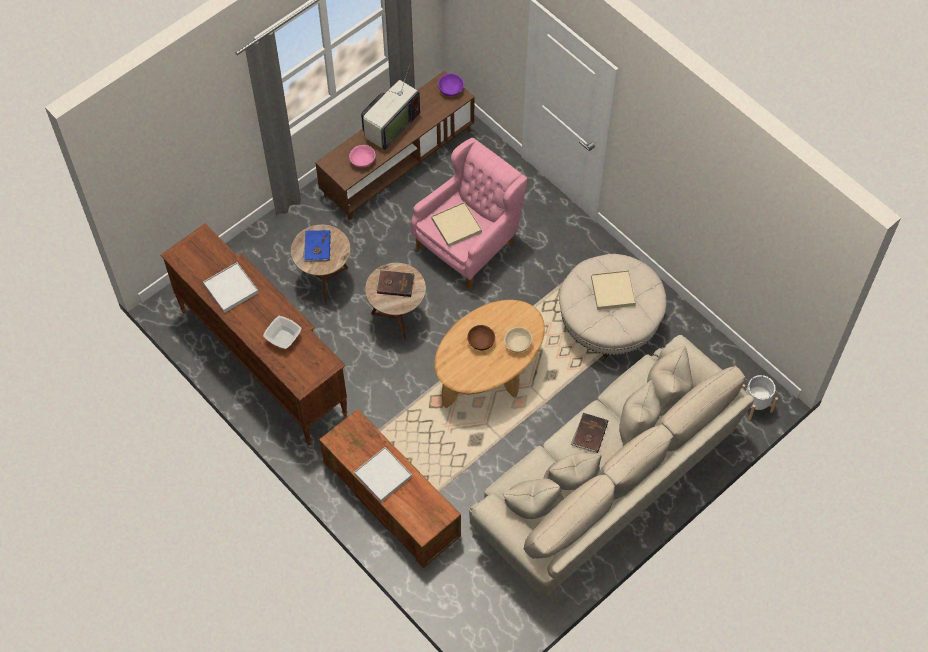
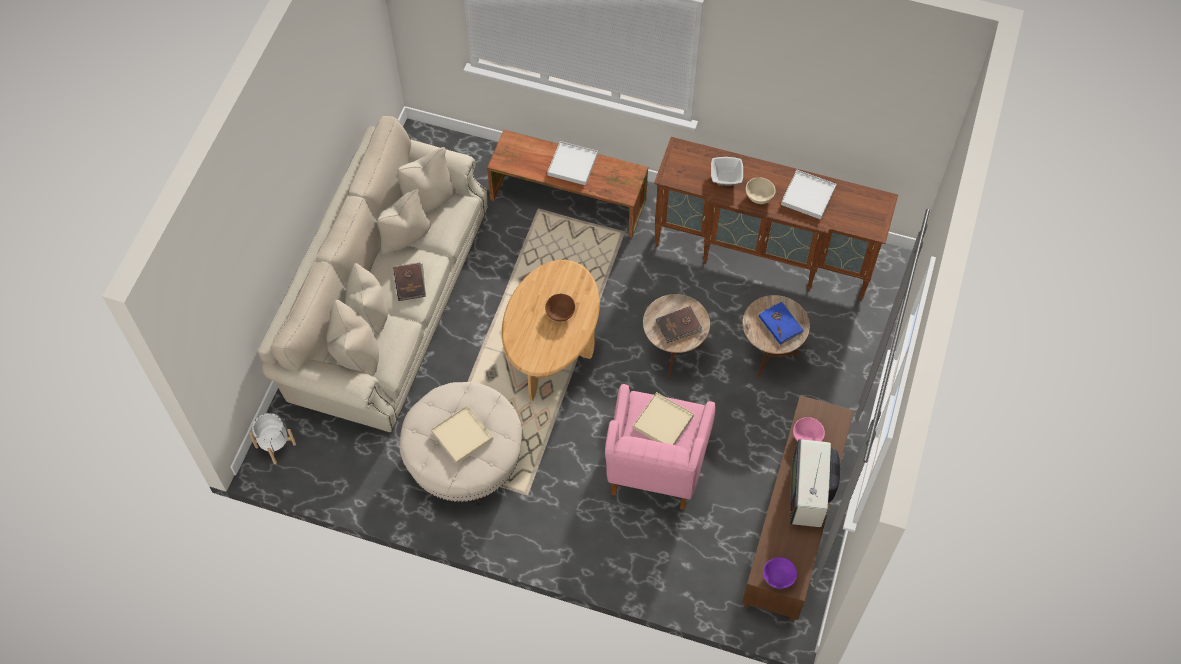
camera: 150 degrees right, 0 degrees up
(518, 344) = (524, 328): beige bowl -> beige bowl (759, 197)

